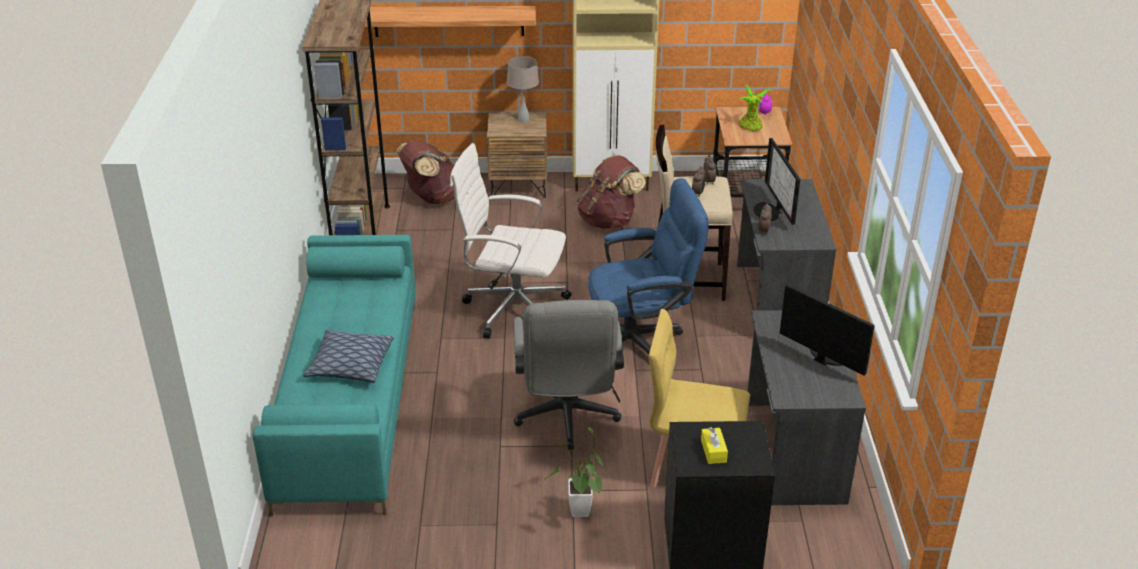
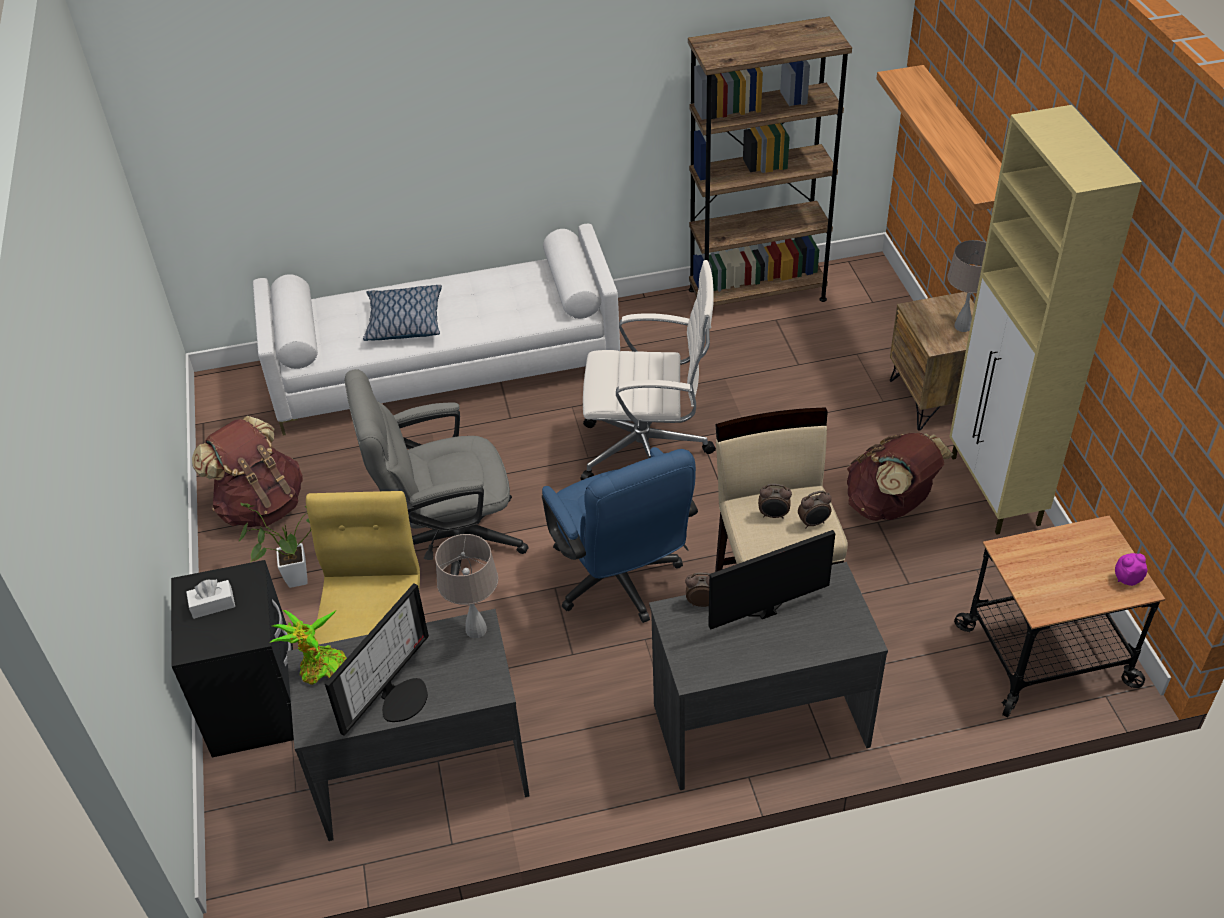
camera: 80 degrees right, 10 degrees up
(349, 401) = (447, 367): turquoise sofa -> white sofa
(432, 198) = (862, 330): brown backpack -> brown backpack (261, 505)
(513, 308) = (648, 452): white office chair -> white office chair turned 90 degrees clockwise
(713, 451) = (213, 605): yellow tissue box -> white tissue box
(751, 126) = (1063, 567): potted plant -> potted plant (321, 670)
(769, 319) = (476, 630): none -> beige table lamp

